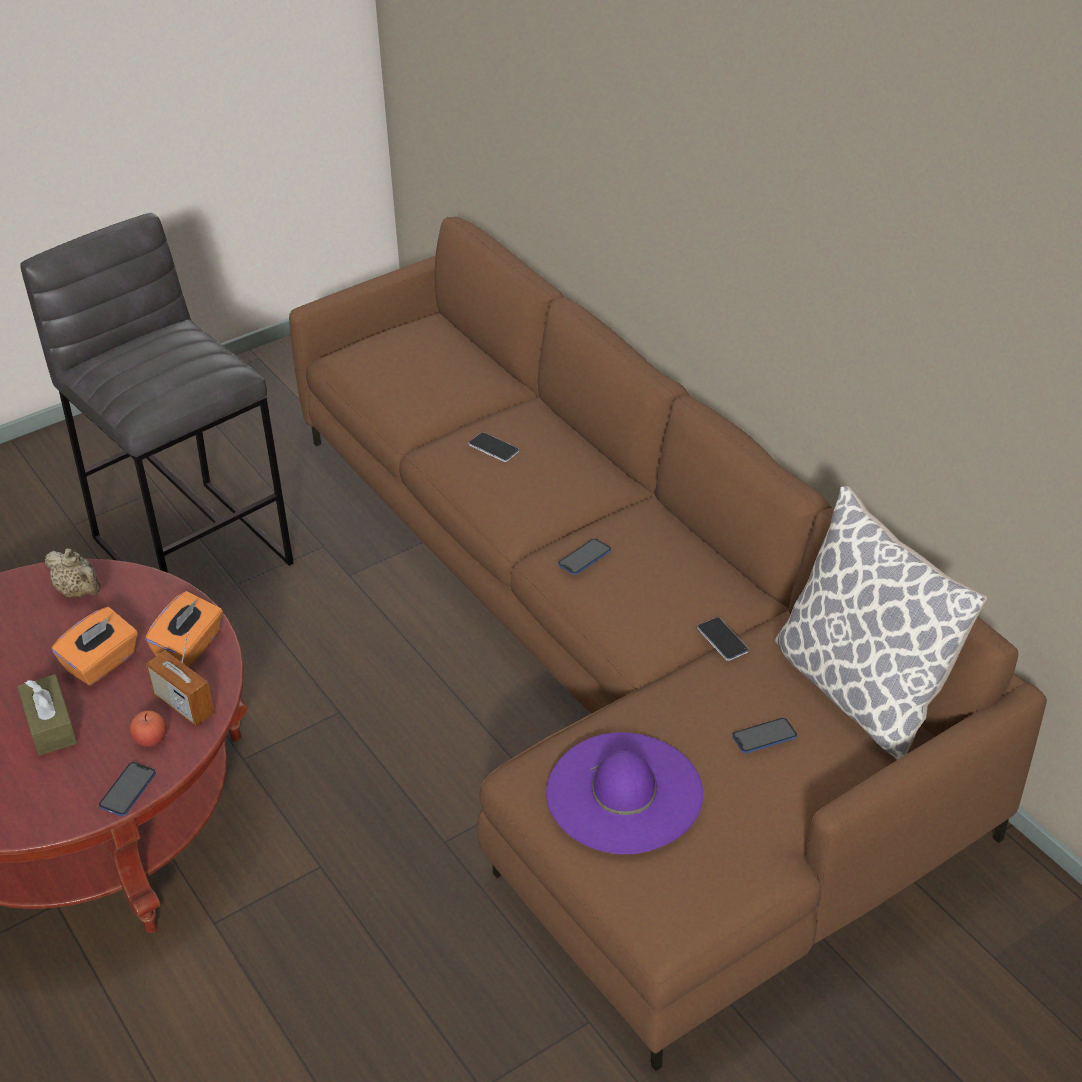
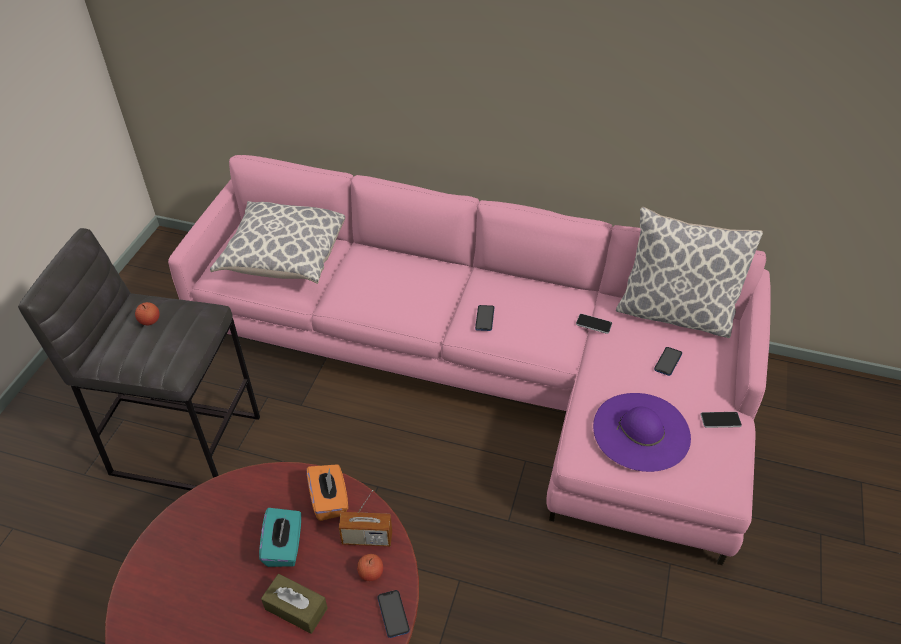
camera: 40 degrees left, 5 degrees up
(79, 591) = (216, 510): beige teapot -> none
(101, 663) = (284, 547): orange tissue box -> turquoise tissue box
(166, 352) = (150, 321): none -> apple
(430, 373) = (284, 258): none -> pillow
(493, 448) = (370, 283): phone -> phone (720, 420)
(612, 660) = (488, 370): brown sofa -> pink sofa

